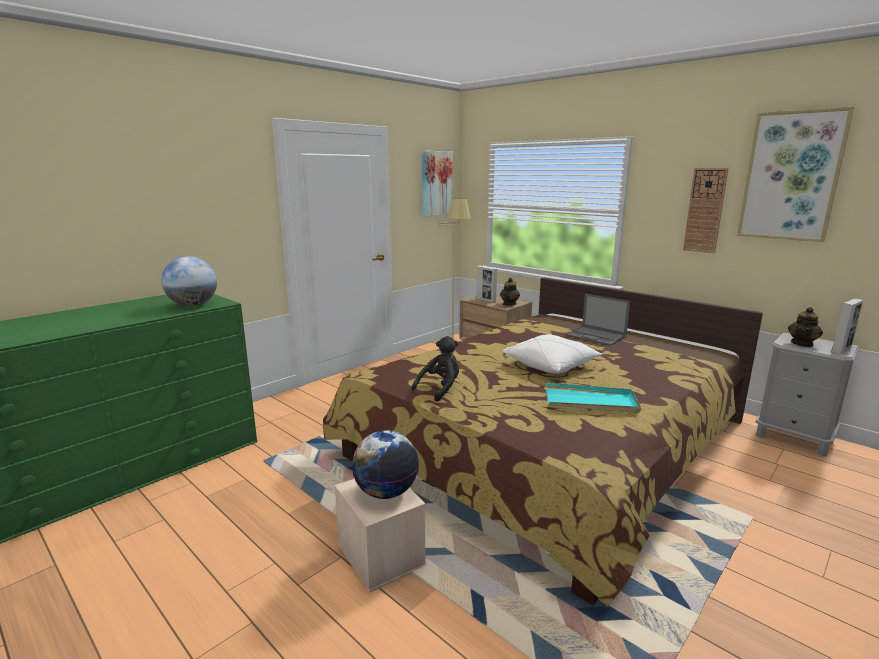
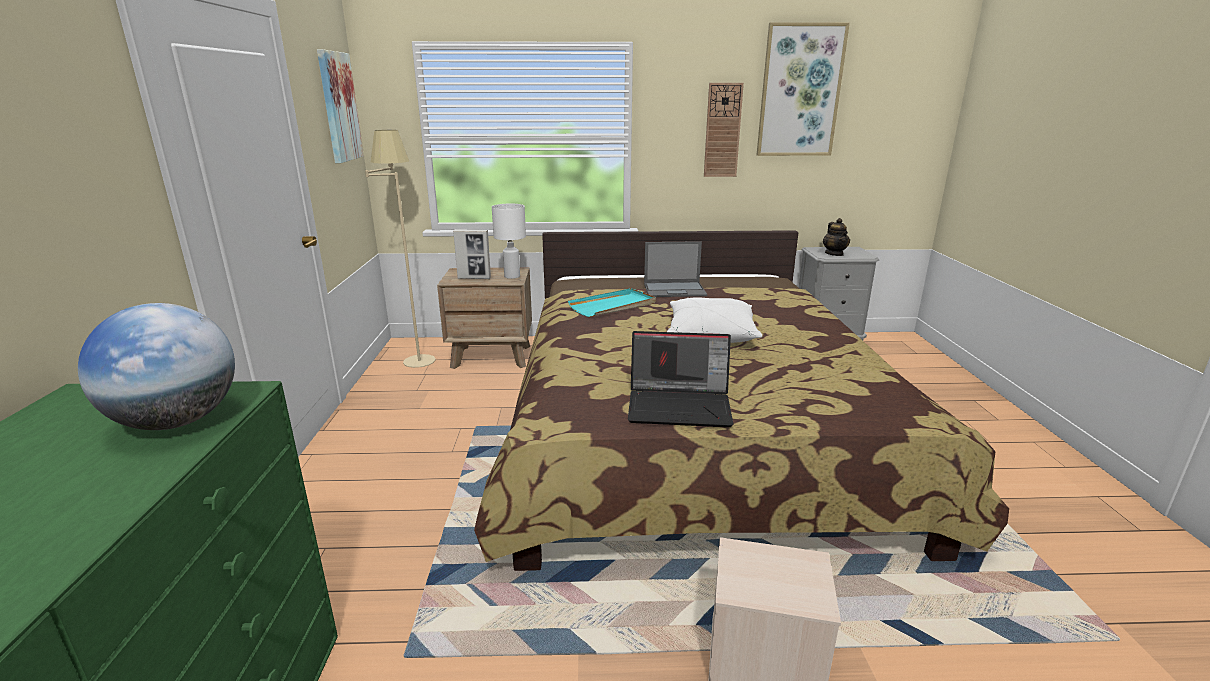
camera: 45 degrees left, 5 degrees up
(386, 492) = (777, 568): globe -> none
(440, 389) = (680, 406): black plush toy -> laptop
(509, 304) = (511, 276): teapot -> white table lamp
(591, 402) = (819, 359): turquoise tray -> turquoise tray (613, 306)
(841, 350) = (862, 253): picture frame -> none

